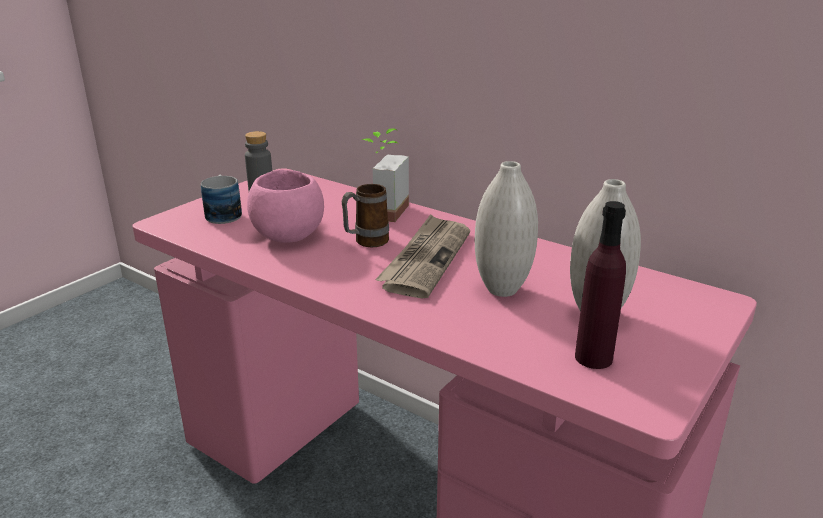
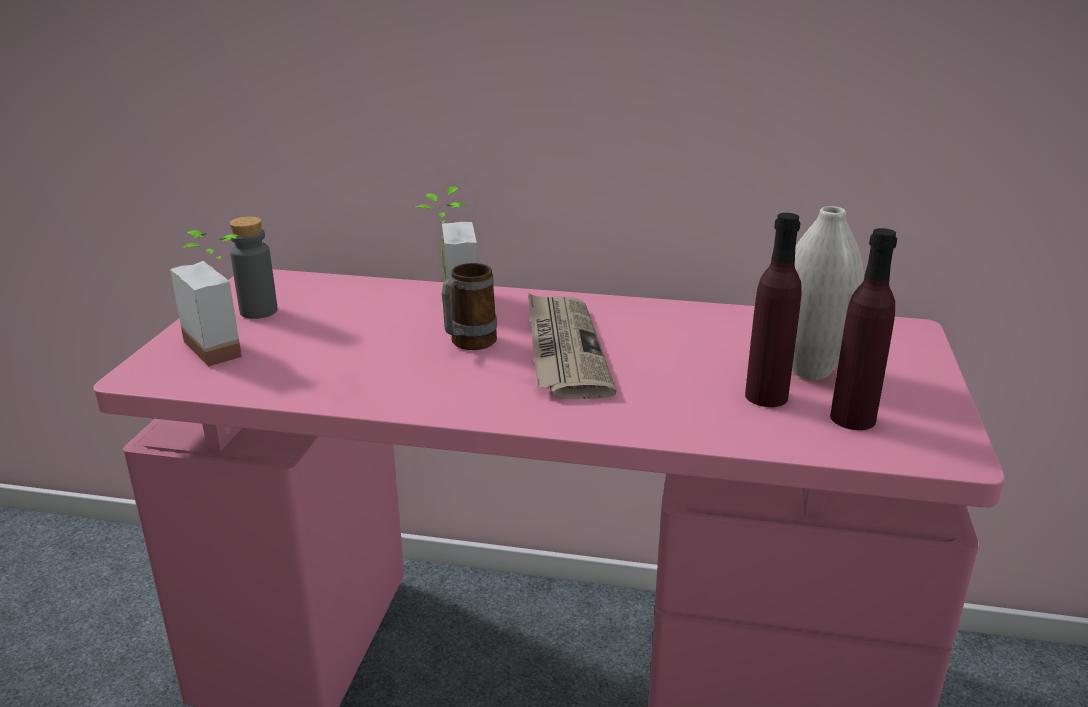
camera: 25 degrees left, 0 degrees up
(223, 213) = (226, 345): mug -> potted plant
(287, 236) = (354, 357): pink bowl -> none
(502, 290) = (686, 366): white vase -> none
(540, 325) = (766, 396): none -> purple bottle

